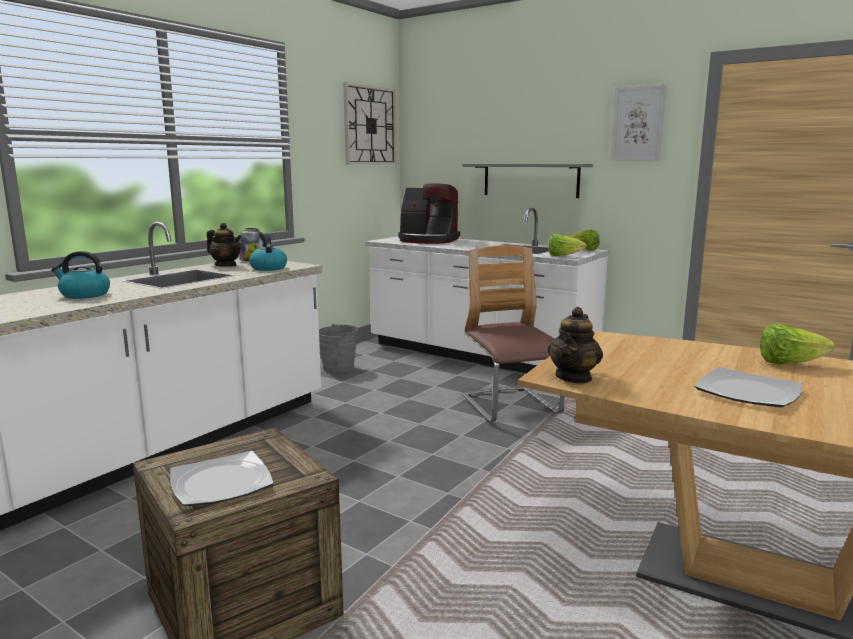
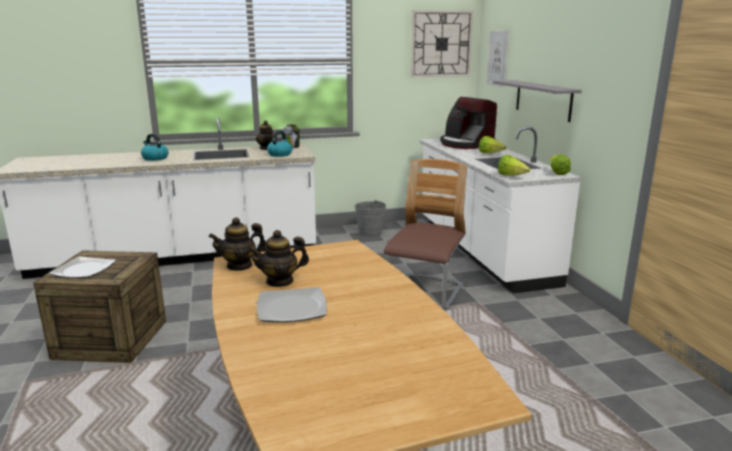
camera: 40 degrees right, 5 degrees up
(637, 123) = (614, 52): picture -> picture (498, 58)
(657, 377) = (280, 281): none -> teapot
(789, 363) = (393, 304): lettuce -> lettuce (490, 154)

